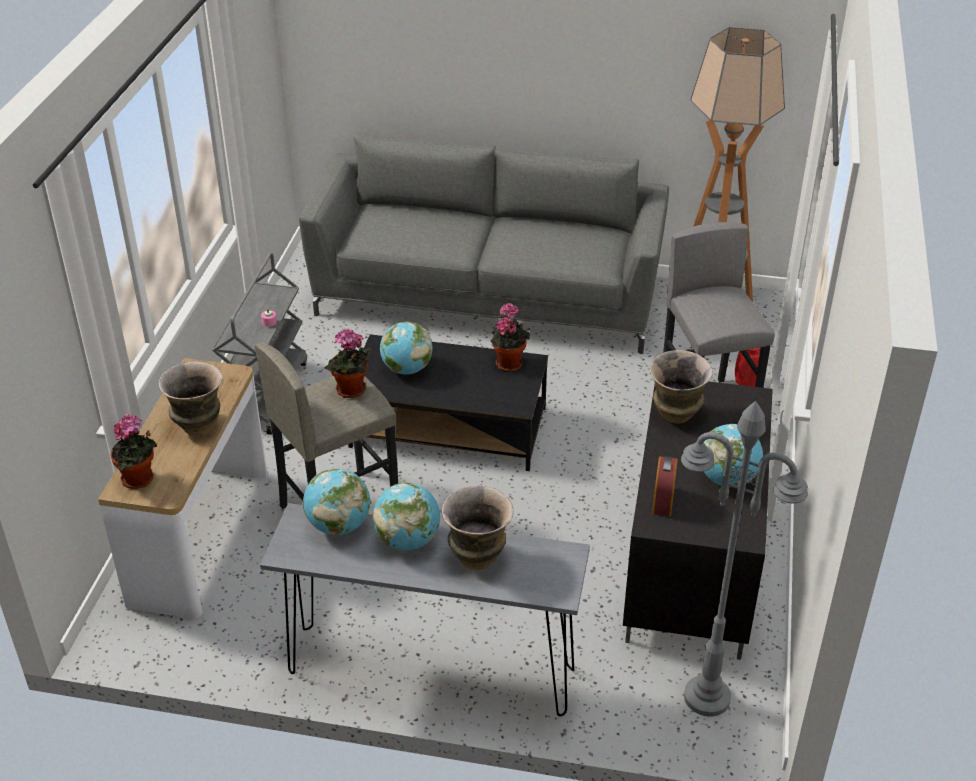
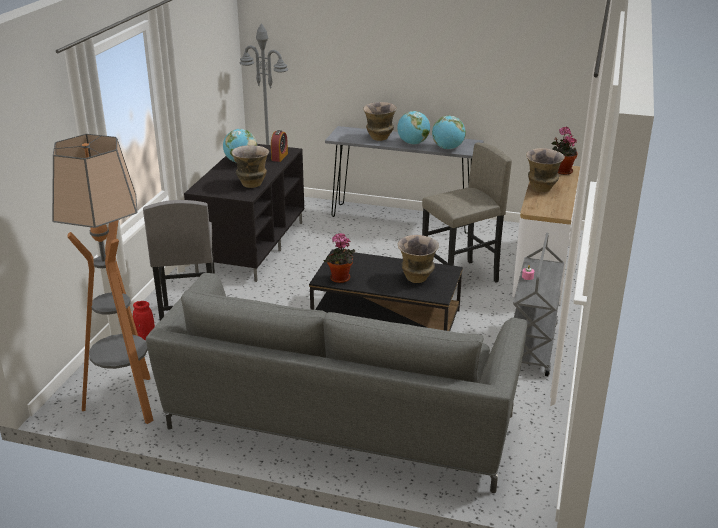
camera: 175 degrees left, 10 degrees down
(351, 391) = (451, 199): potted plant -> none
(406, 369) = (417, 279): globe -> vase

